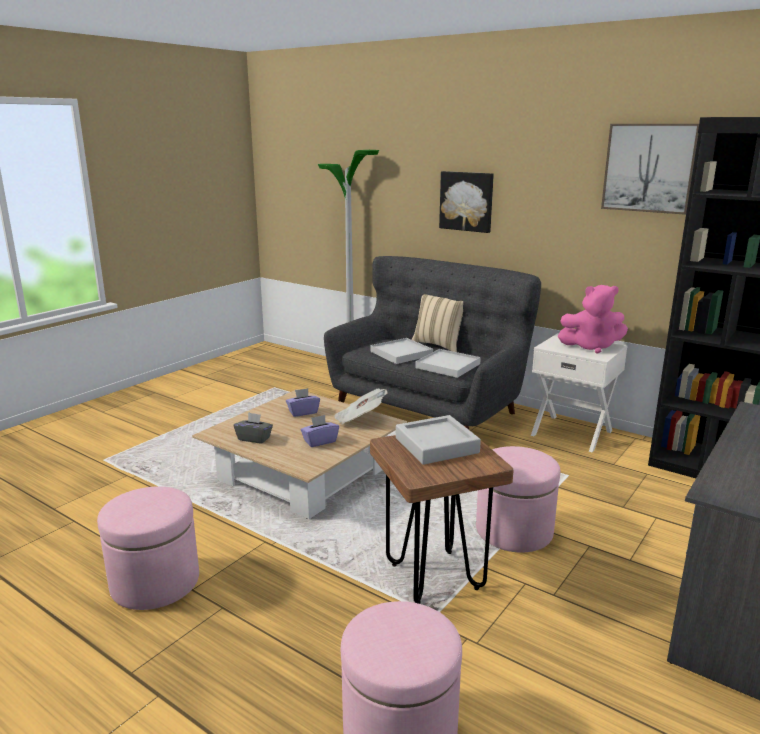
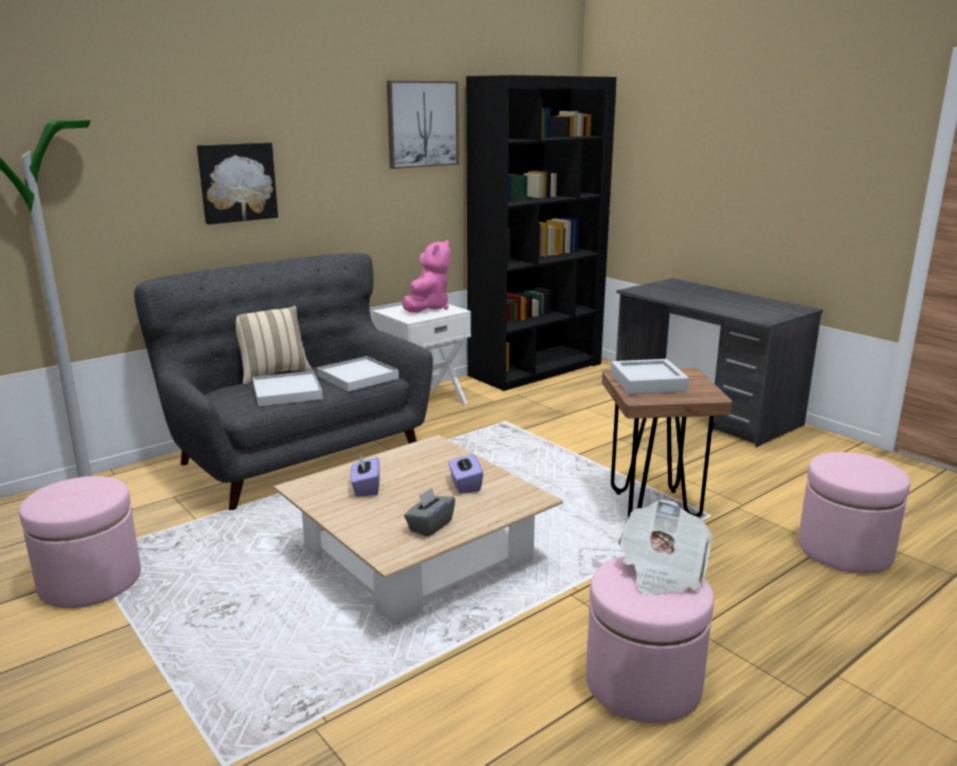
camera: 75 degrees left, 0 degrees up
(359, 419) = (414, 457): newspaper -> newspaper (662, 571)
(514, 531) = (589, 461): pink ottoman -> pink ottoman (90, 581)

